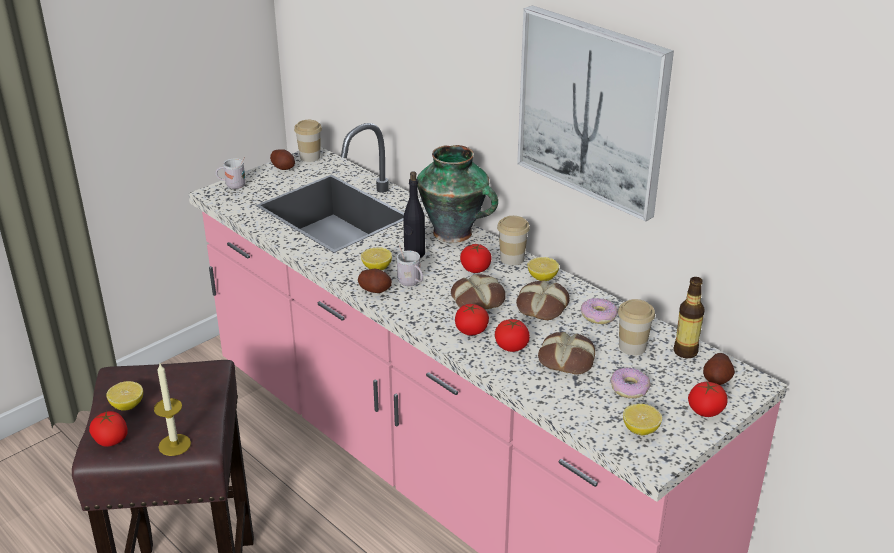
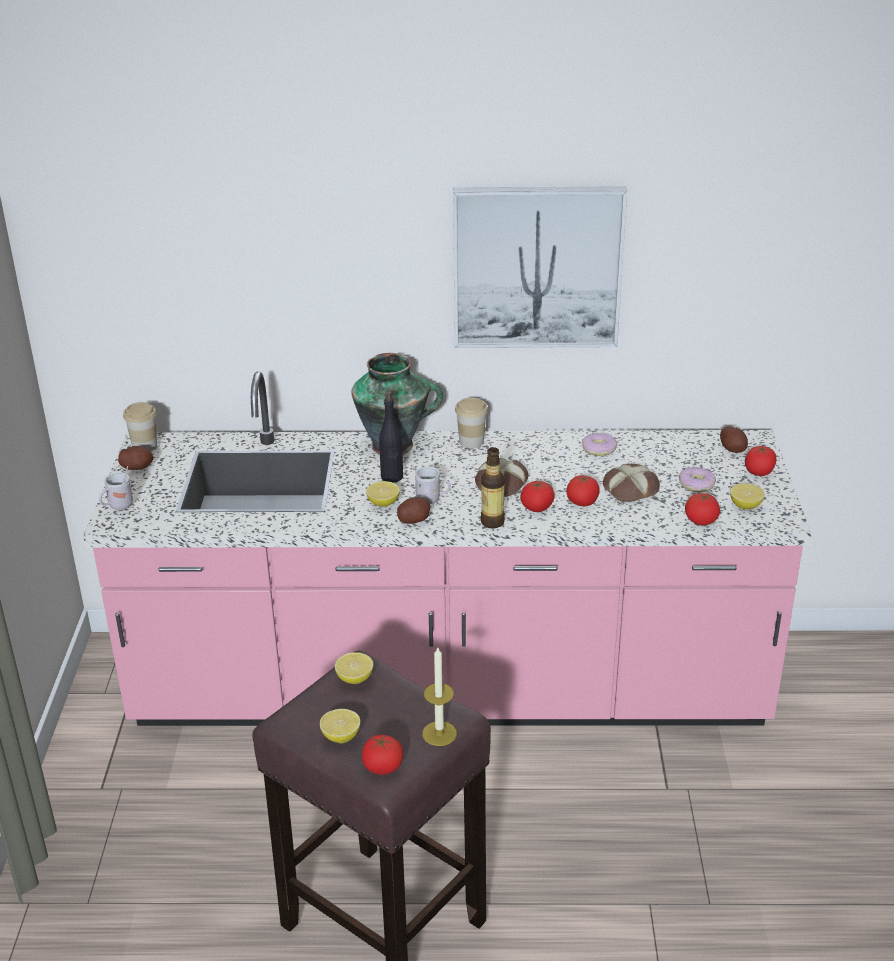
camera: 45 degrees left, 0 degrees up
(475, 269) = (459, 463): tomato -> tomato (701, 521)
(541, 306) = (552, 463): bread -> none
(542, 278) = (517, 443): lemon -> lemon (354, 678)
(632, 347) = (653, 457): cup -> none
(685, 352) = (688, 442): bottle -> bottle (492, 522)

